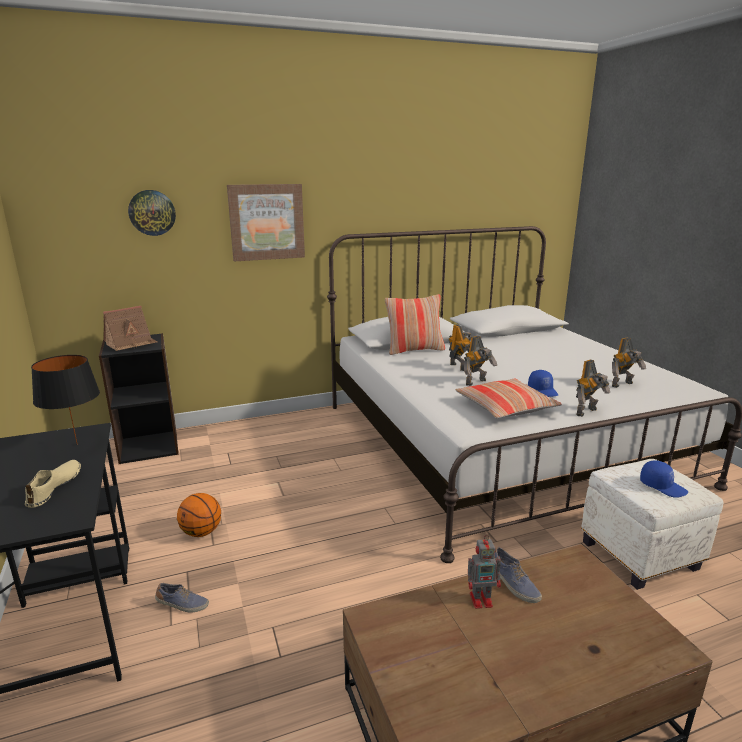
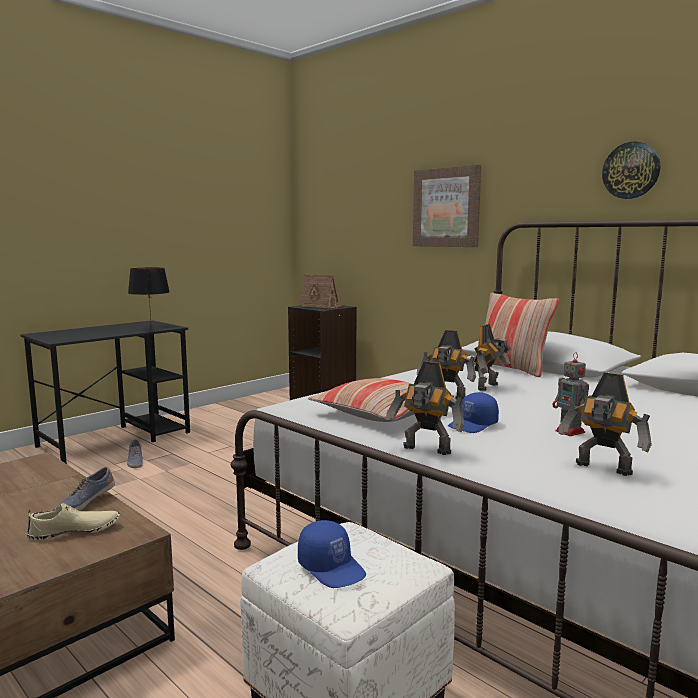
camera: 65 degrees right, 10 degrees down
(55, 487) = (94, 333): beige shoe -> beige shoe (75, 531)
(152, 212) = (365, 199): wall clock -> wall clock (631, 170)
(201, 532) = (221, 445): basketball -> none
(482, 599) = (59, 493): toy robot -> toy robot (571, 432)
(662, 486) = (332, 568): blue cap -> blue cap turned 60 degrees counterclockwise

